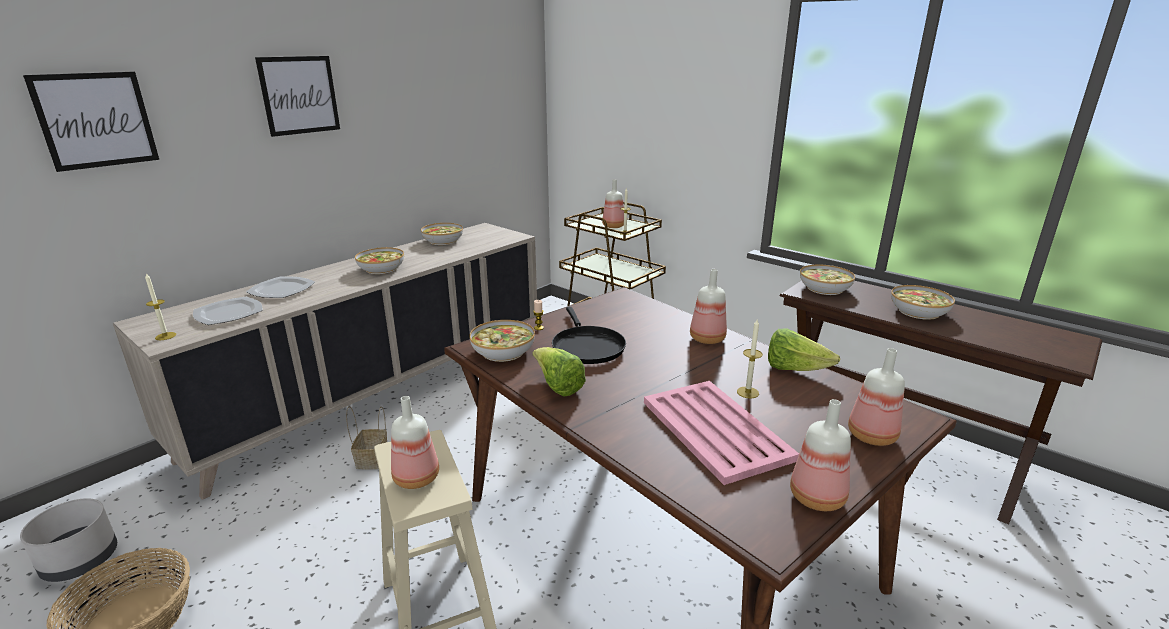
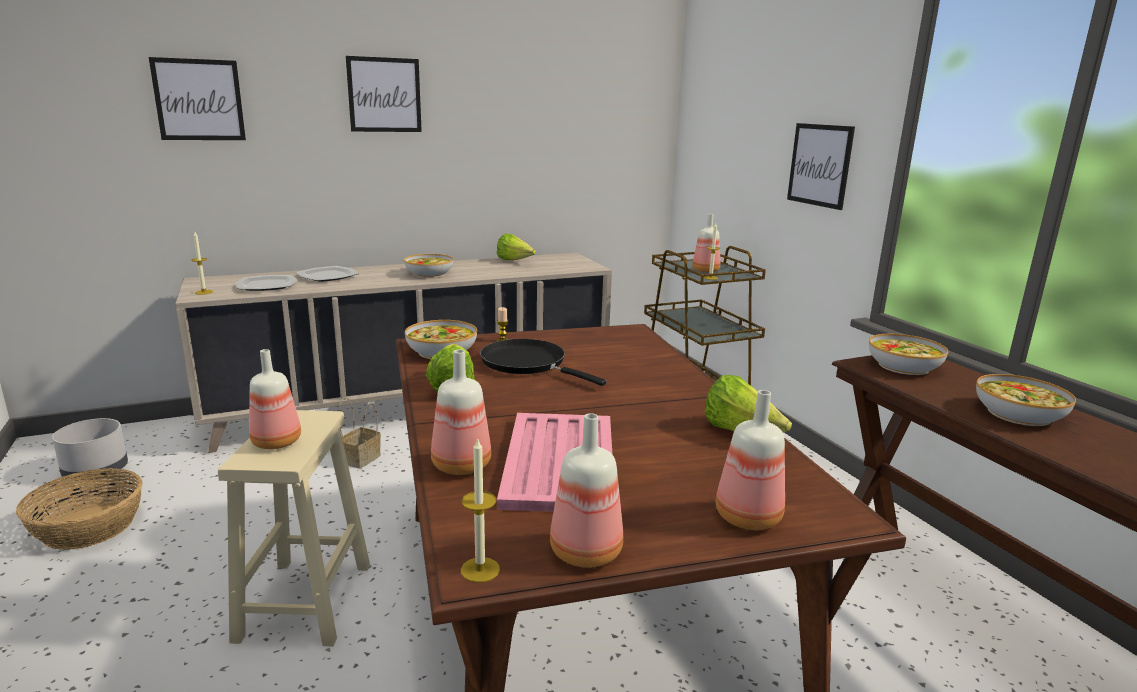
camera: 25 degrees right, 5 degrees down
(443, 240) = (514, 261): bowl -> lettuce
(587, 346) = (528, 364): black frying pan -> black frying pan turned 120 degrees clockwise
(703, 134) = (819, 165): none -> picture
(706, 339) = (671, 384): bottle -> bottle (459, 466)
(747, 392) = (648, 439): candle -> candle (480, 570)

